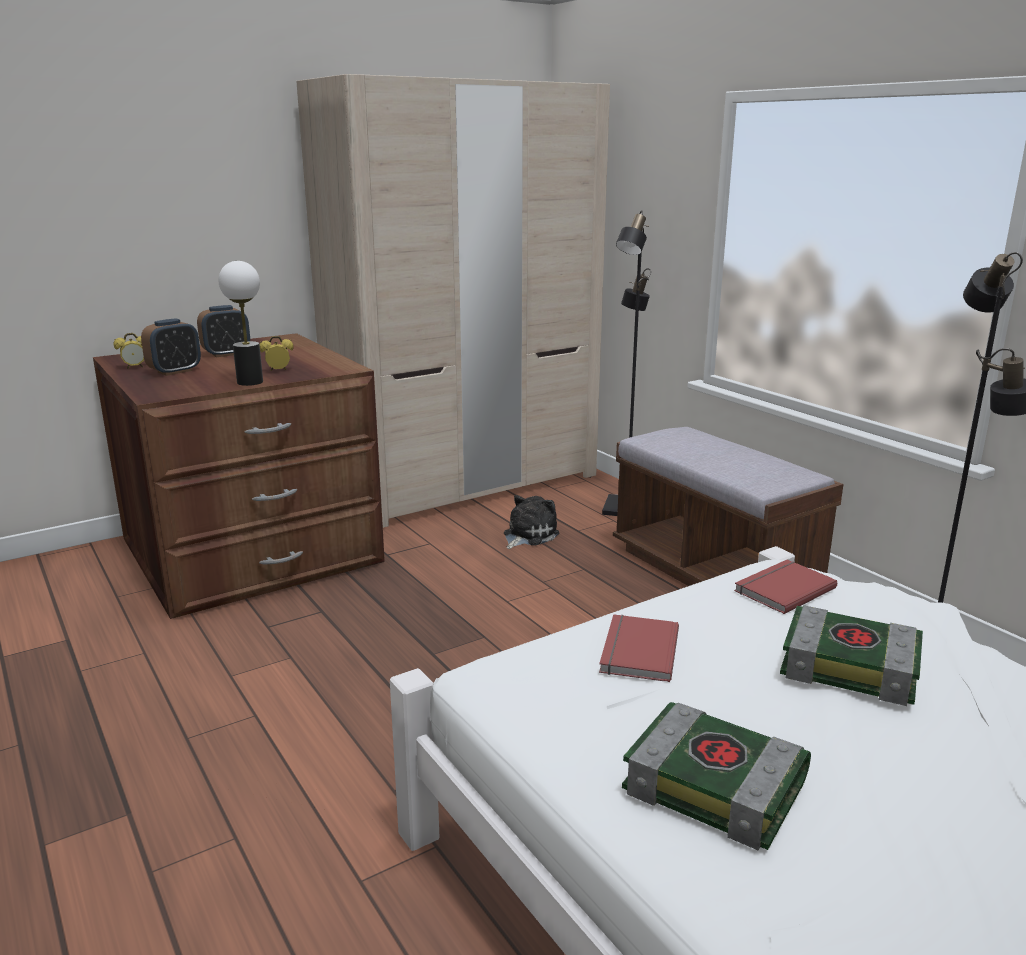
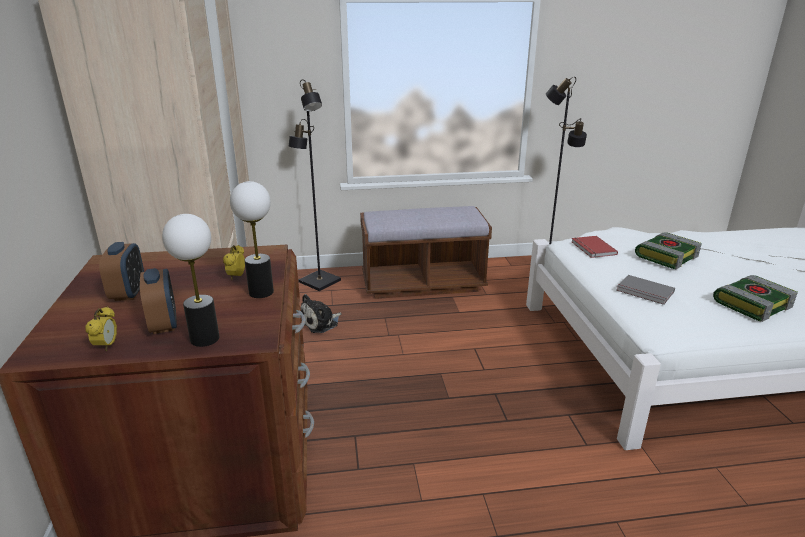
camera: 65 degrees left, 5 degrees up
(152, 384) = (205, 339): none -> table lamp
(528, 535) = (321, 323): plush toy -> plush toy turned 105 degrees counterclockwise
(636, 651) = (644, 292): red book -> grey book

